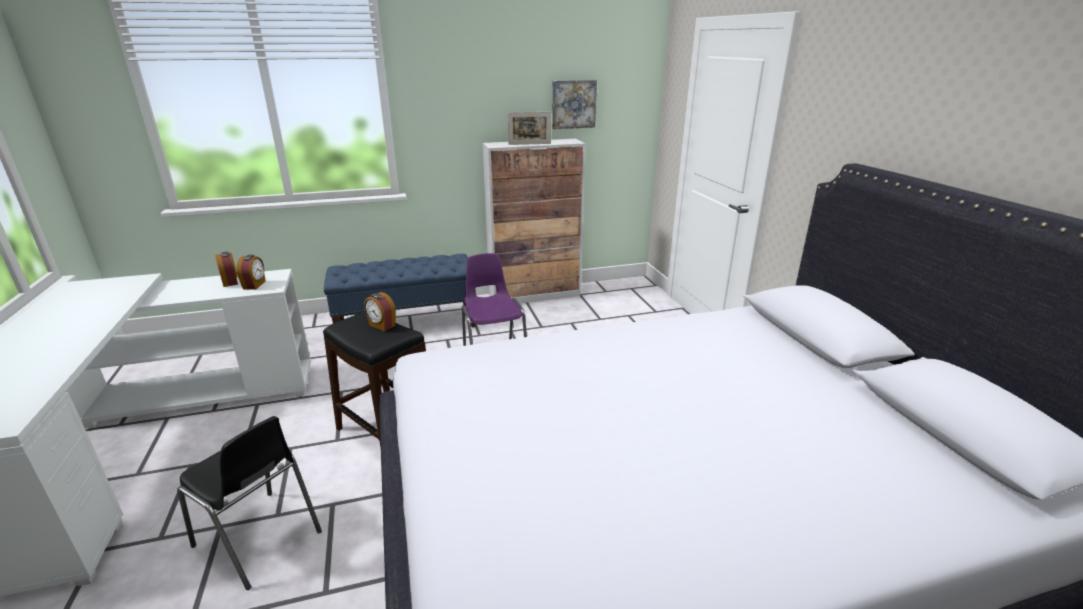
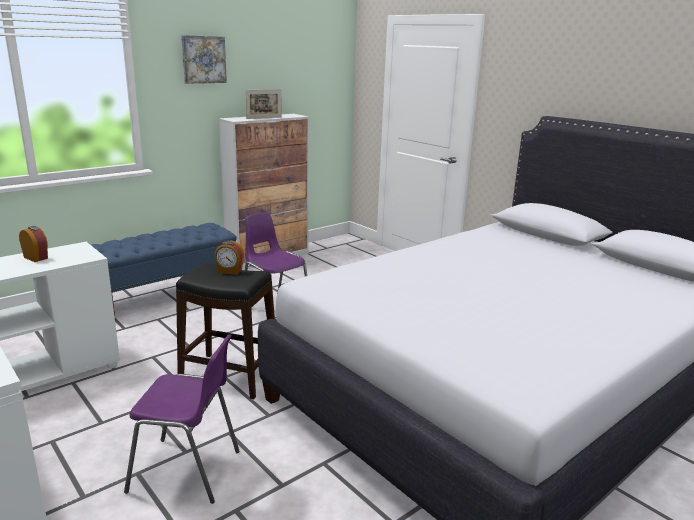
camera: 25 degrees left, 5 degrees down
(255, 285) = (68, 257): alarm clock -> none
(260, 540) = (188, 471): black chair -> purple chair
(573, 104) = (290, 83): picture -> picture (203, 59)

